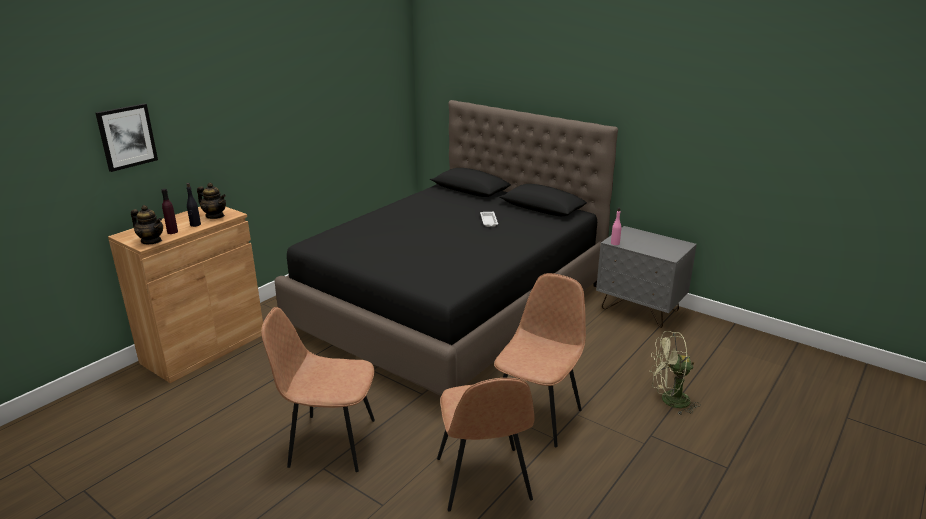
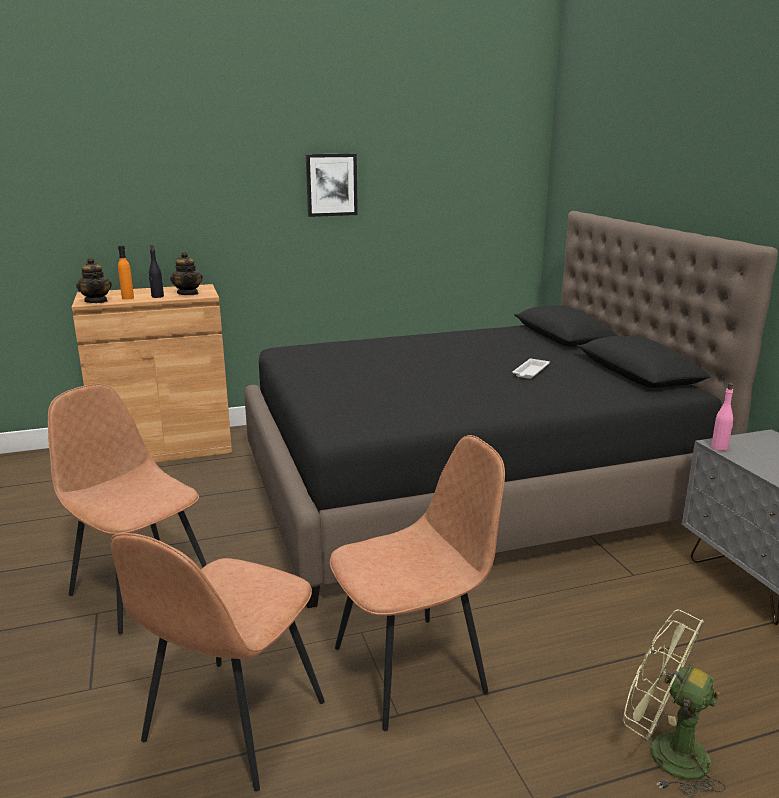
camera: 35 degrees right, 5 degrees down
(126, 137) = (114, 187): picture -> picture (331, 185)
(172, 232) = (128, 298): purple bottle -> orange bottle

